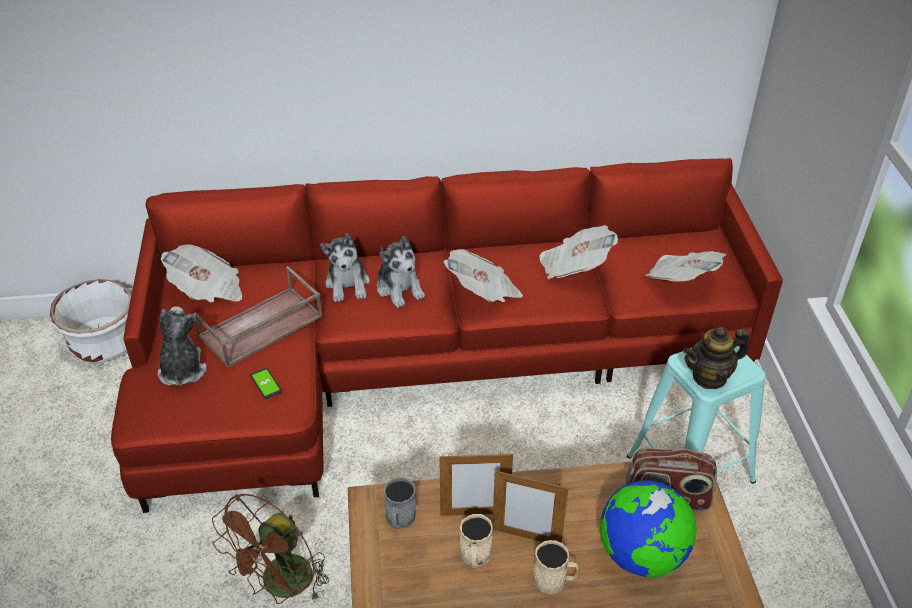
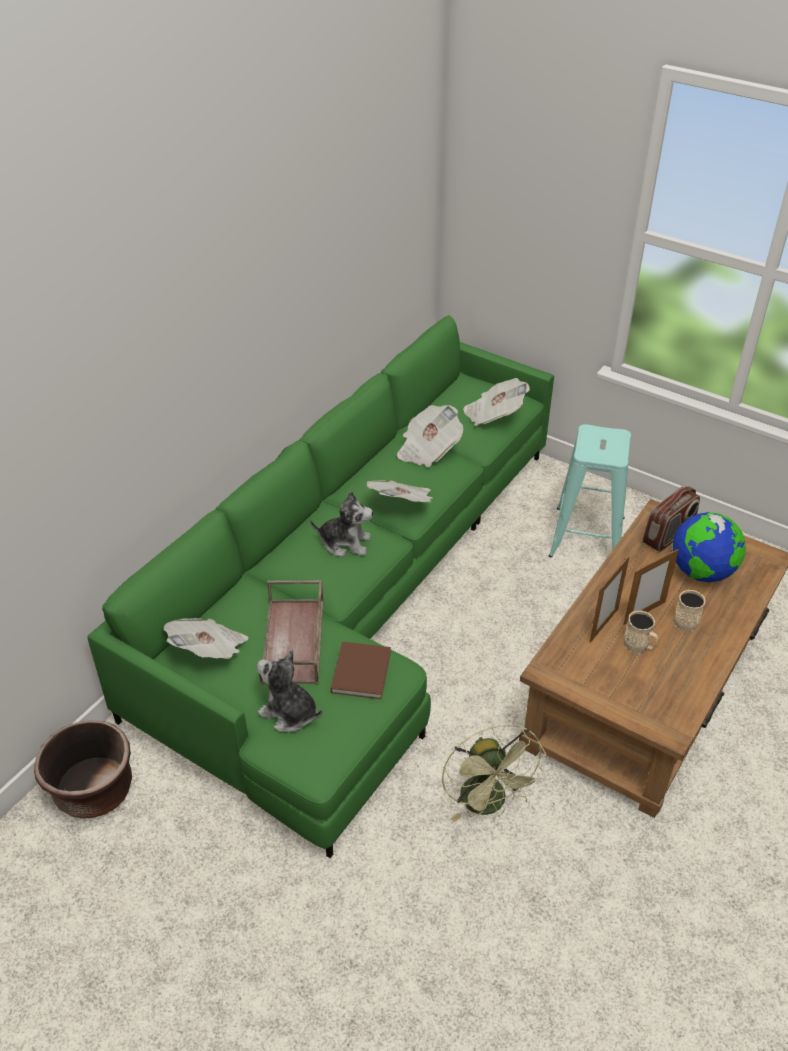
camera: 50 degrees left, 0 degrees up
(104, 343) = (94, 790): white planter -> brown planter
(266, 384) = (361, 670): phone -> brown book
(281, 587) = (489, 804): brown fan -> green fan
(348, 284) = (306, 567): plush toy -> none
(400, 519) = (575, 664): grey mug -> none
(423, 360) = (354, 600): red sofa -> green sofa
(709, 377) = (609, 452): teapot -> none

